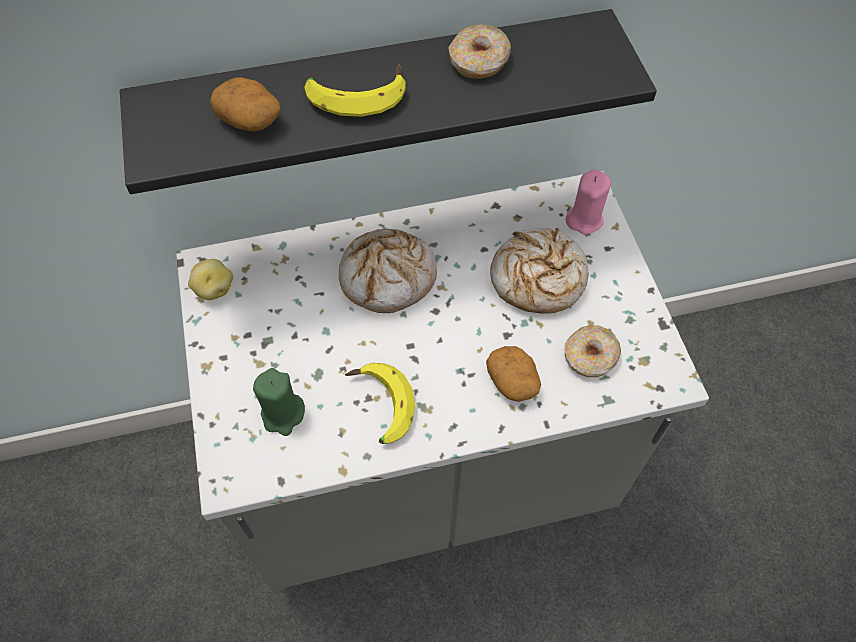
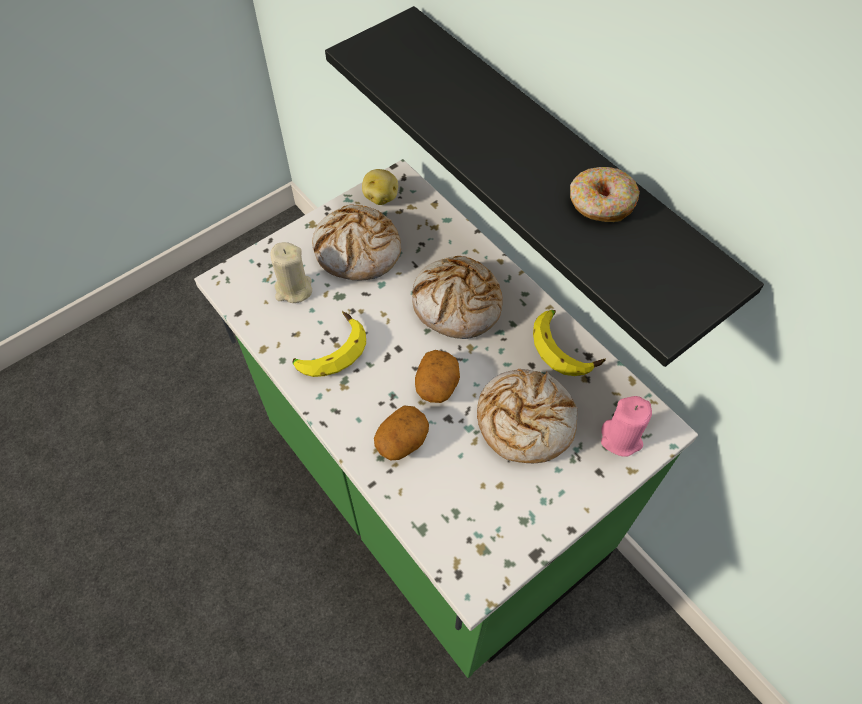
camera: 65 degrees right, 0 degrees up
(250, 120) = (428, 86): potato -> potato (437, 385)
(271, 336) = (358, 251): none -> bread
(283, 414) = (293, 289): green candle -> beige candle
(357, 95) = (499, 136): banana -> banana (566, 346)
(428, 471) = (431, 496): grey counter -> green counter
(590, 357) = (461, 497): donut -> none

